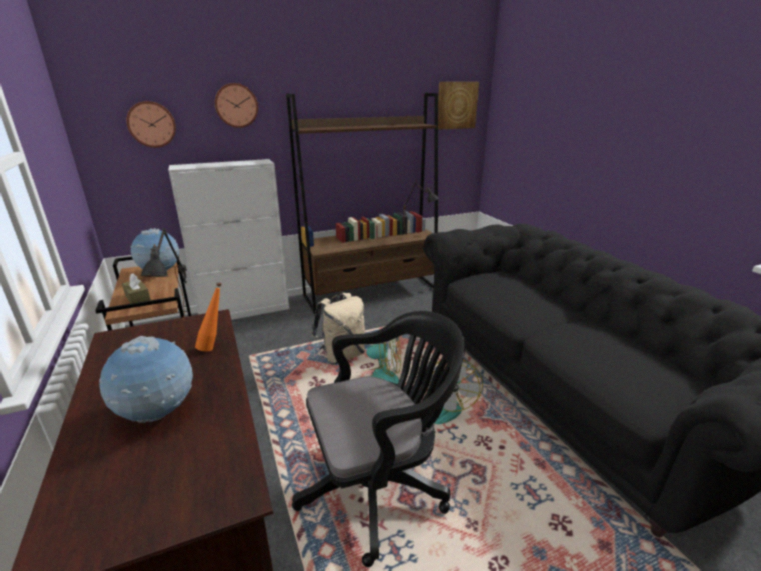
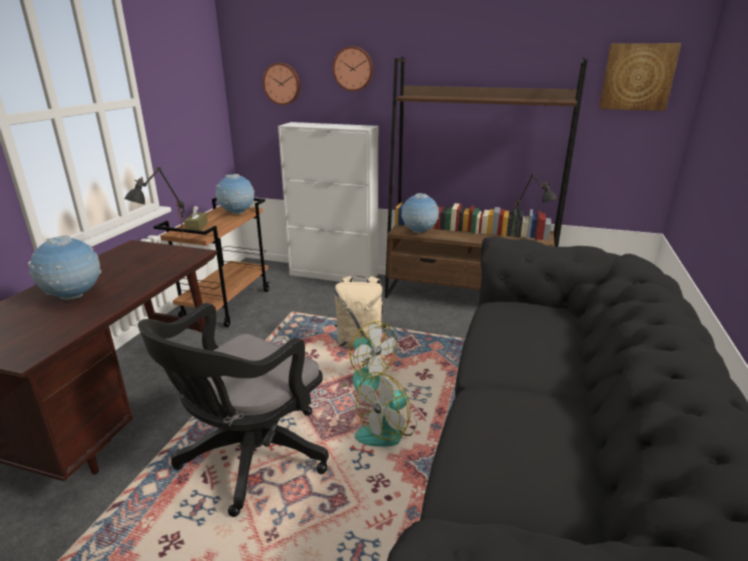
camera: 40 degrees right, 0 degrees up
(214, 346) = (164, 271): orange bottle -> none
(335, 248) = (419, 232): none -> globe
(379, 486) = (249, 458): black office chair -> black office chair turned 105 degrees clockwise

